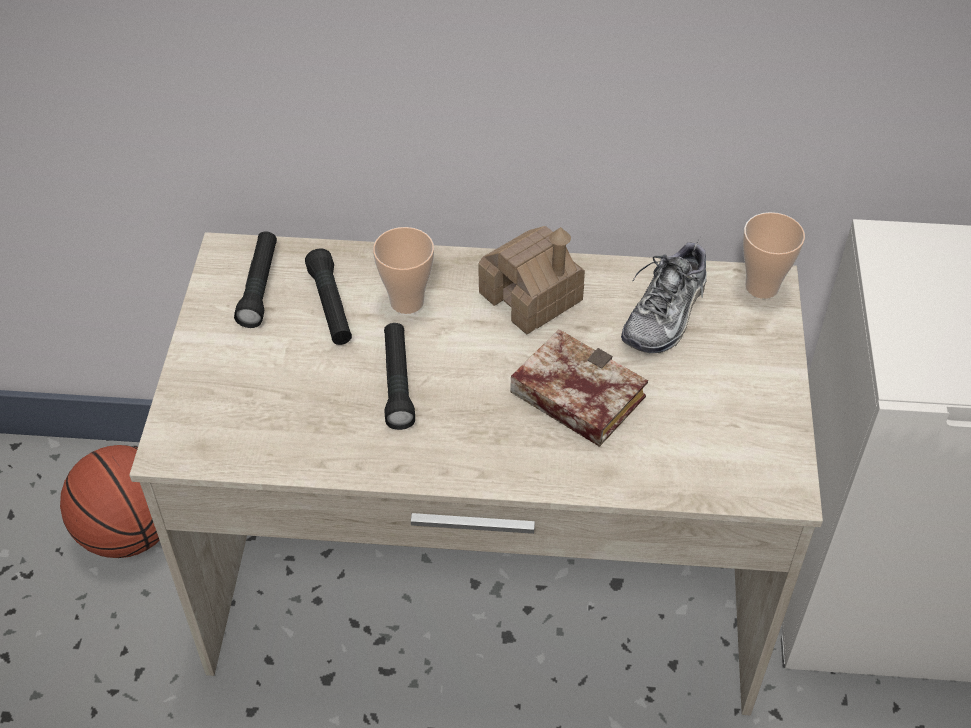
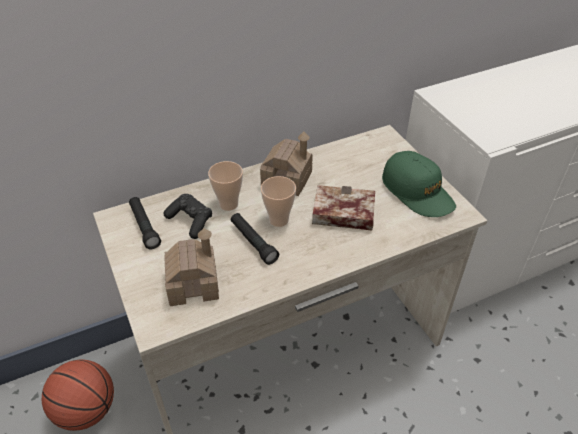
camera: 30 degrees left, 5 degrees down
(265, 408) = (193, 284): none -> toy house
(331, 306) = (190, 221): black flashlight -> black game controller
(665, 314) = (353, 163): shoe -> none
(738, 414) = (417, 192): none -> green cap
(762, 287) = (383, 137): cup -> cup (278, 220)

